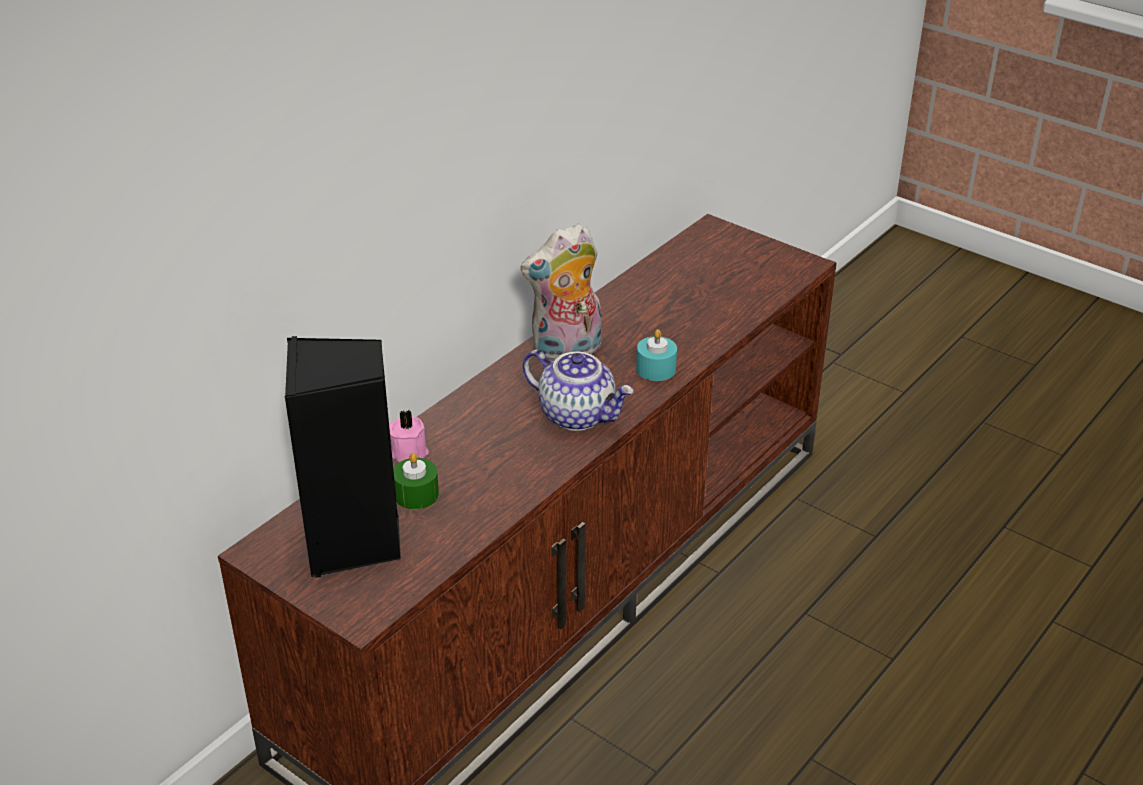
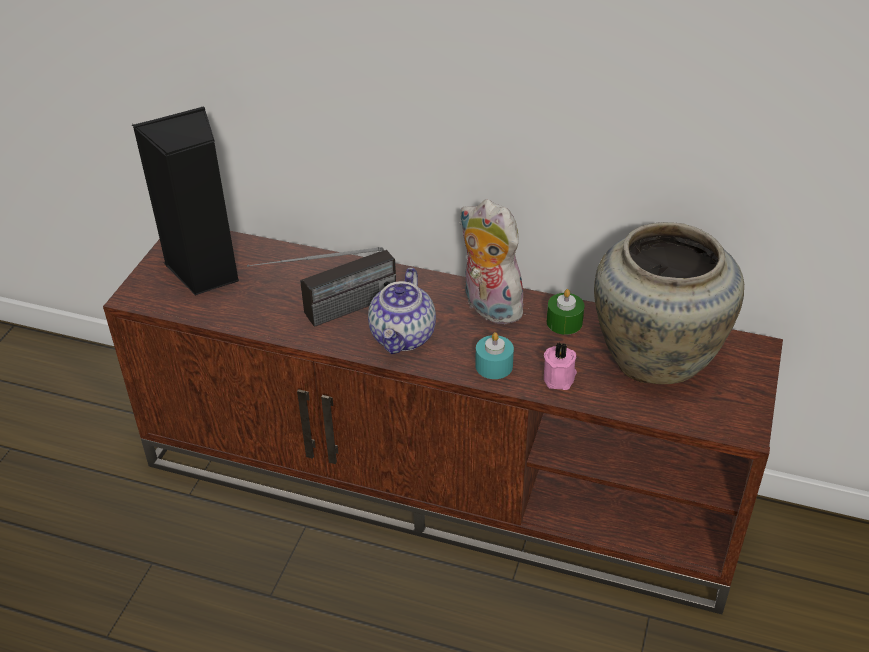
camera: 70 degrees right, 5 degrees up
(409, 452) = (315, 264): pink candle -> pink candle (560, 378)
(416, 494) = (268, 282): green candle -> green candle (564, 322)
(508, 458) = (329, 314): none -> radio
(693, 278) = (656, 355): none -> beige vase

